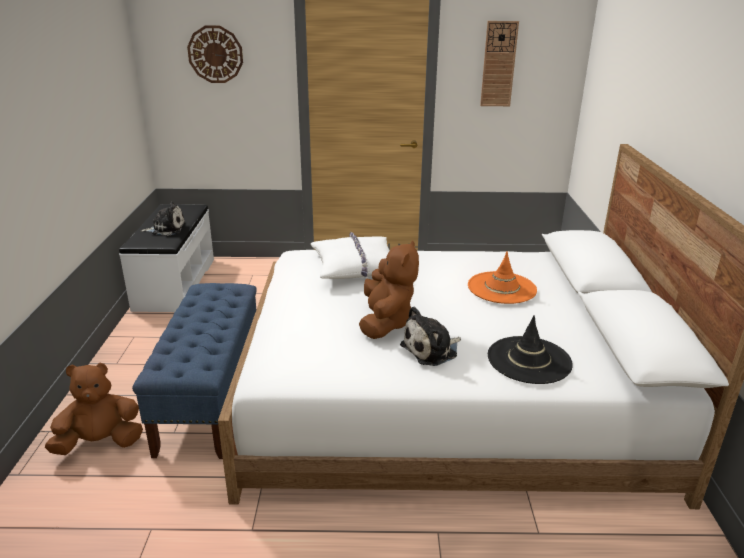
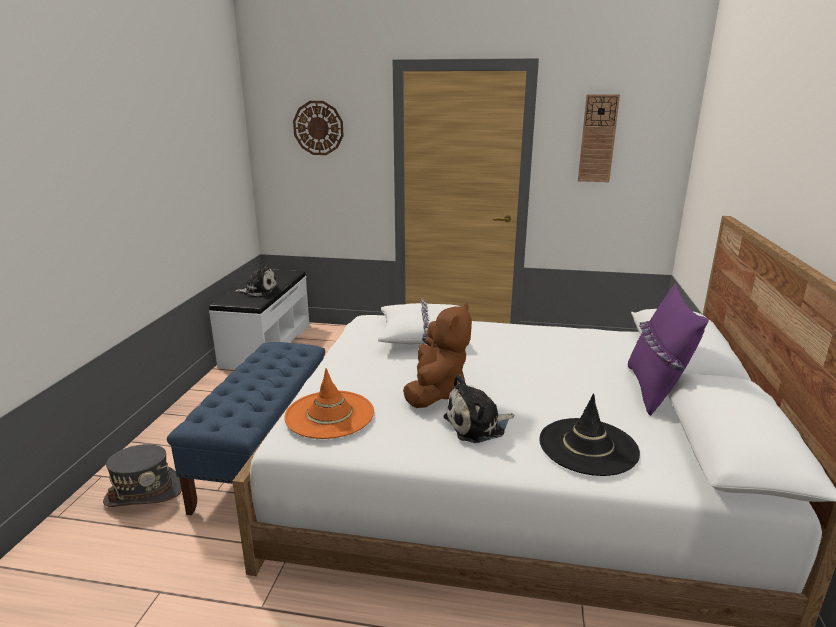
camera: 10 degrees right, 5 degrees down
(100, 443) = (144, 493): brown plush toy -> grey hat
(501, 288) = (574, 365): orange hat -> orange hat (329, 414)
(573, 305) = (655, 390): none -> purple pillow

